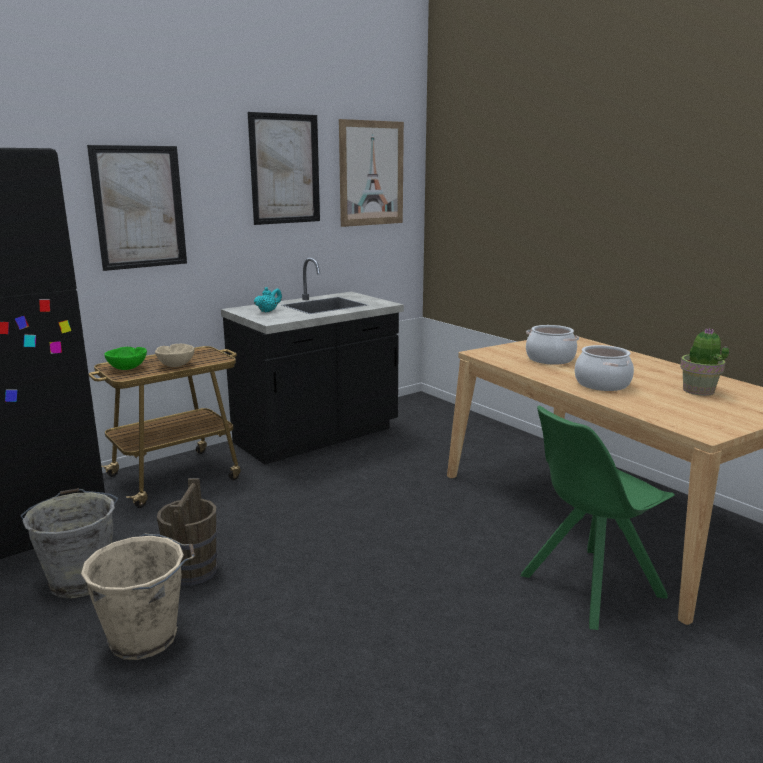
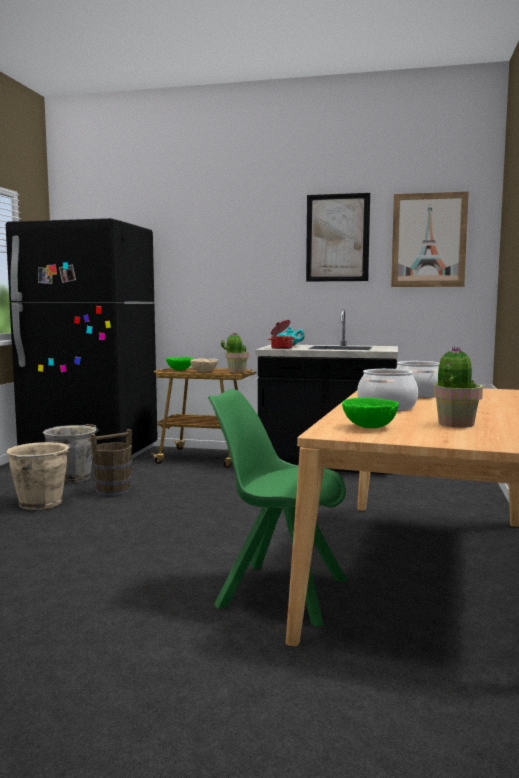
camera: 50 degrees right, 10 degrees down
(139, 207) = (220, 265): picture -> none
(212, 355) = (236, 371): none -> potted plant
(279, 317) = (281, 348): none -> cooking pot
(691, 414) = (370, 427): none -> green bowl

